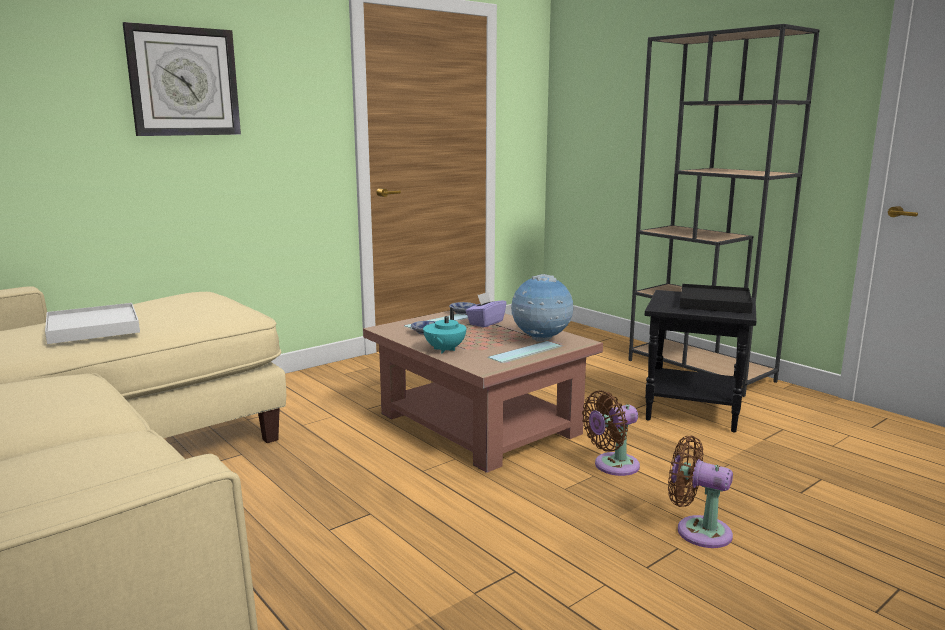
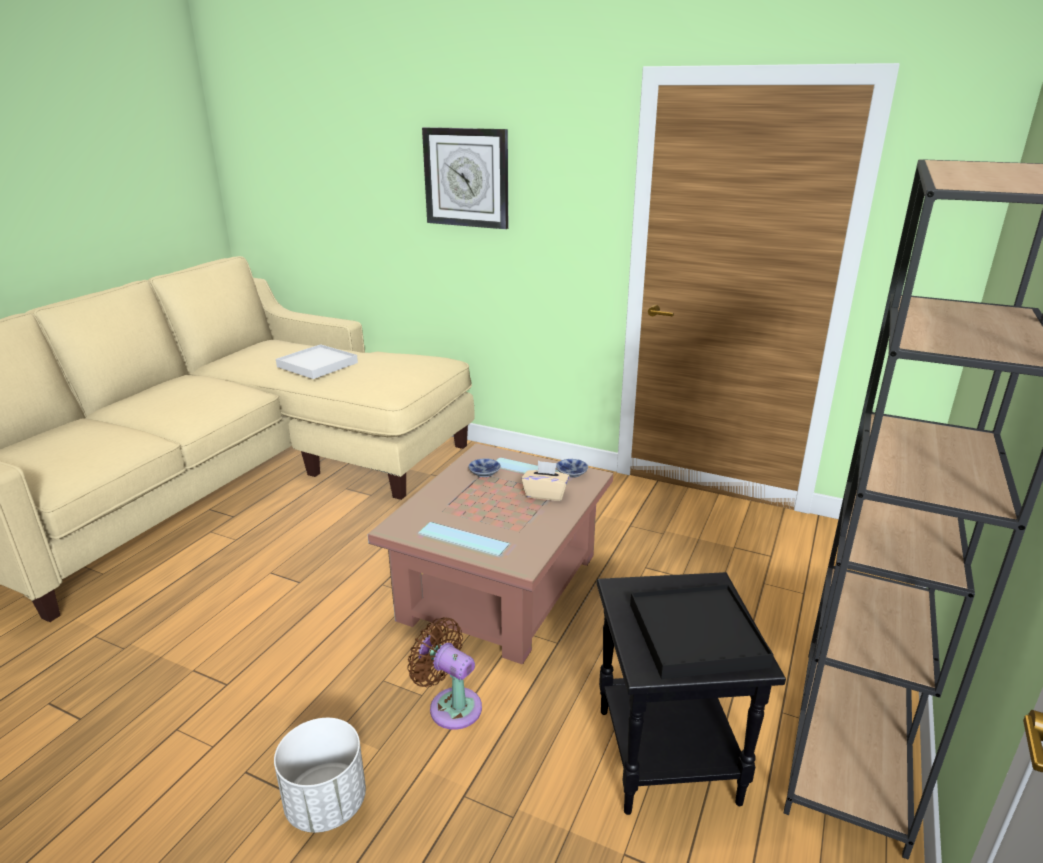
camera: 65 degrees right, 10 degrees up
(444, 350) = (437, 495): turquoise teapot -> none
(485, 323) = (545, 494): purple tissue box -> beige tissue box
(541, 340) = (506, 539): globe -> none
(697, 531) = (325, 804): brown fan -> white planter

